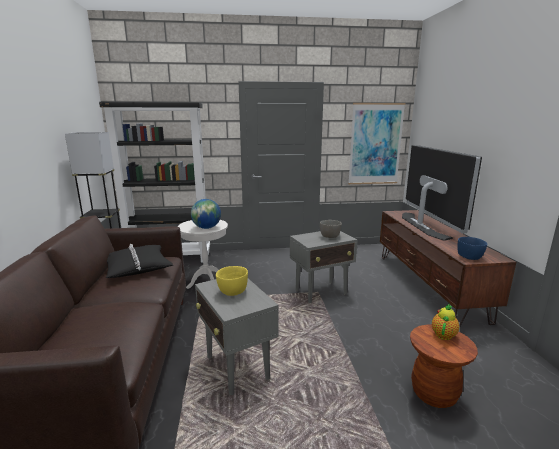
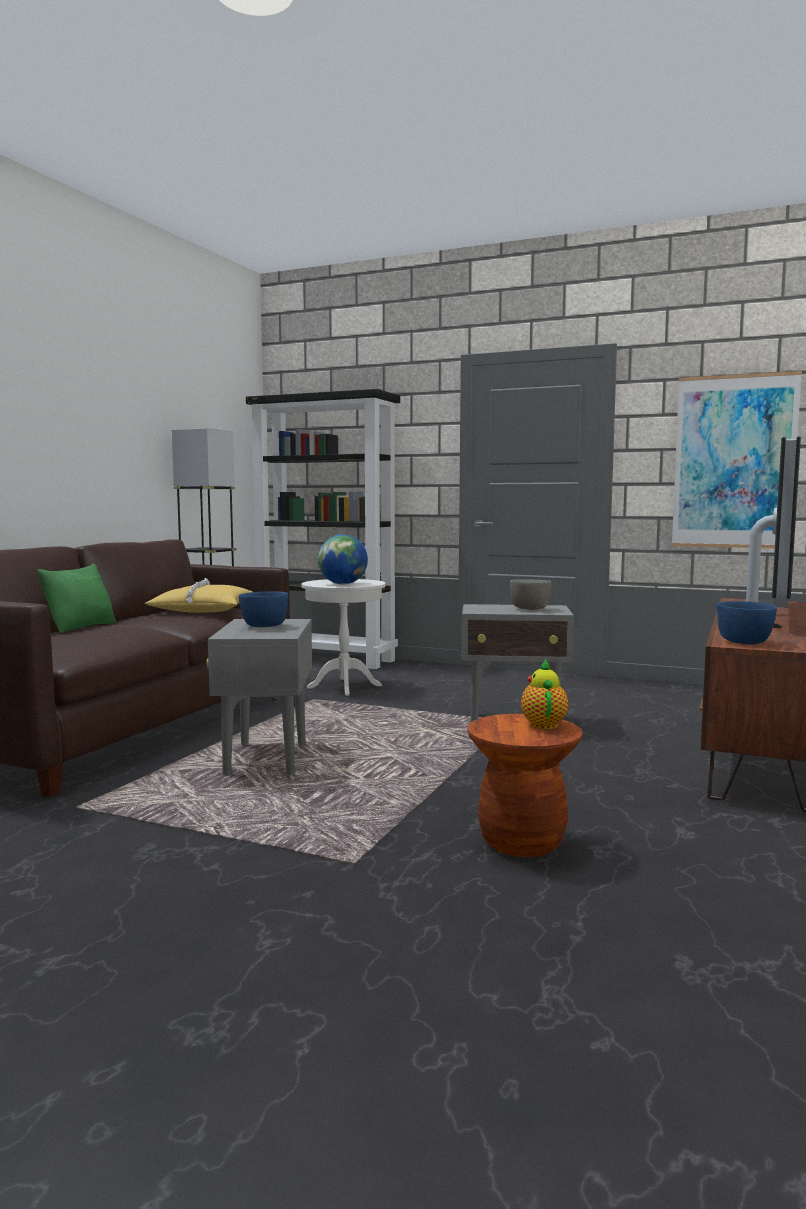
camera: 30 degrees right, 10 degrees down
(79, 317) = (81, 627): none -> green pillow
(137, 267) = (202, 610): black pillow -> yellow pillow
(232, 292) = (263, 626): yellow bowl -> blue bowl
(443, 334) = (543, 724): teapot -> teapot turned 60 degrees counterclockwise

